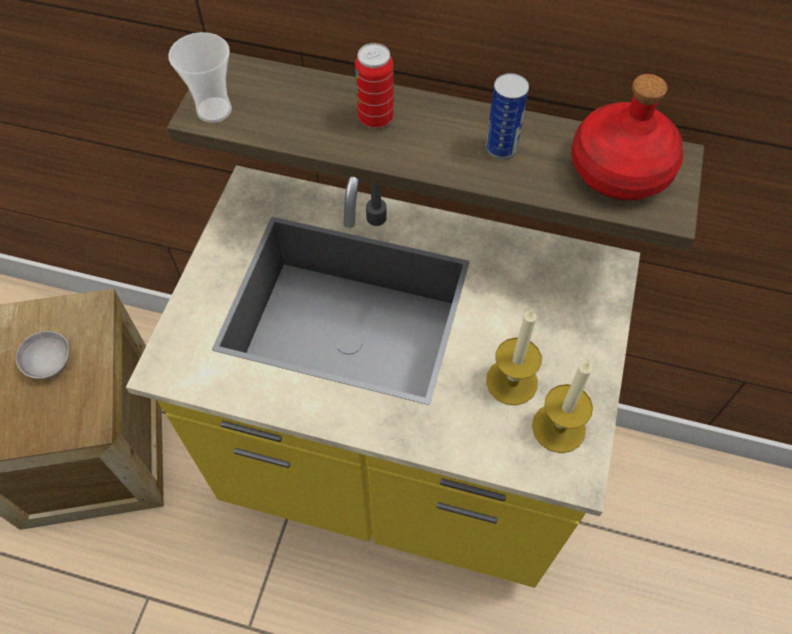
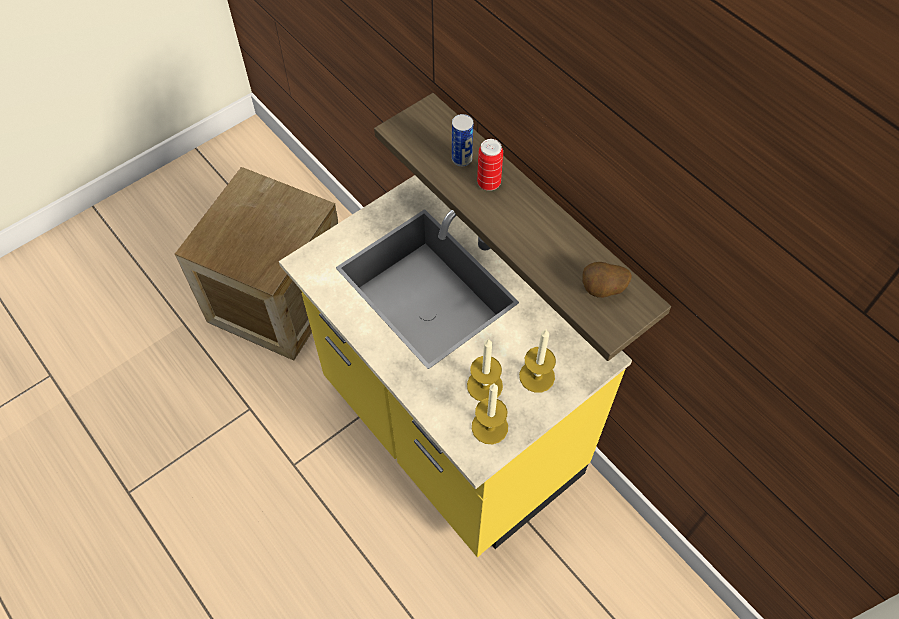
camera: 35 degrees right, 0 degrees up
(49, 362) = (270, 228): grey bowl -> none
(214, 110) = (405, 131): cup -> none
(501, 148) = (544, 240): can -> can (462, 159)
(559, 333) = (537, 376): none -> candle
(618, 169) = (602, 290): red bottle -> potato

